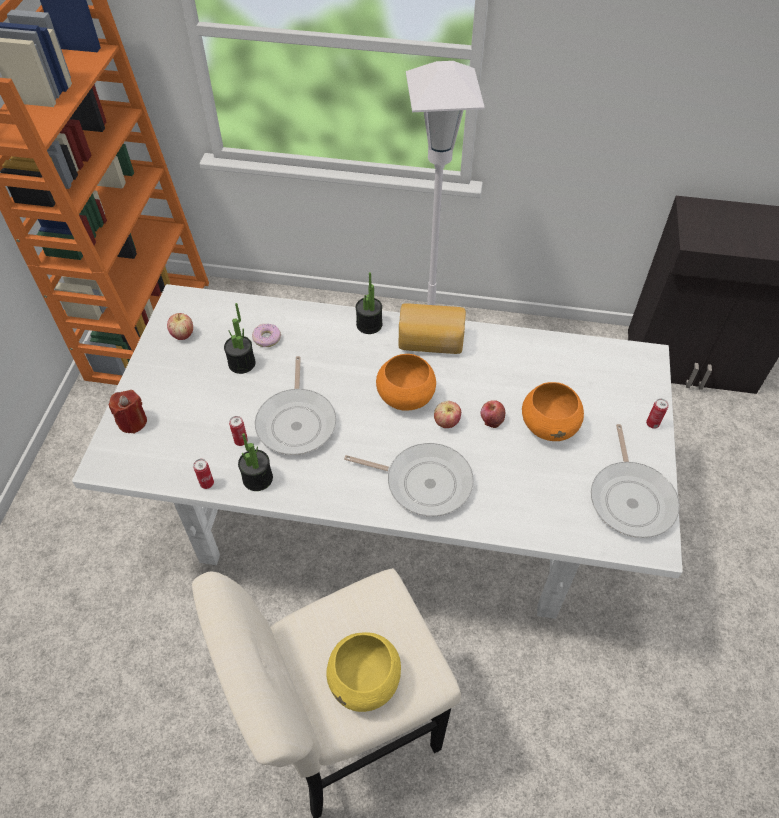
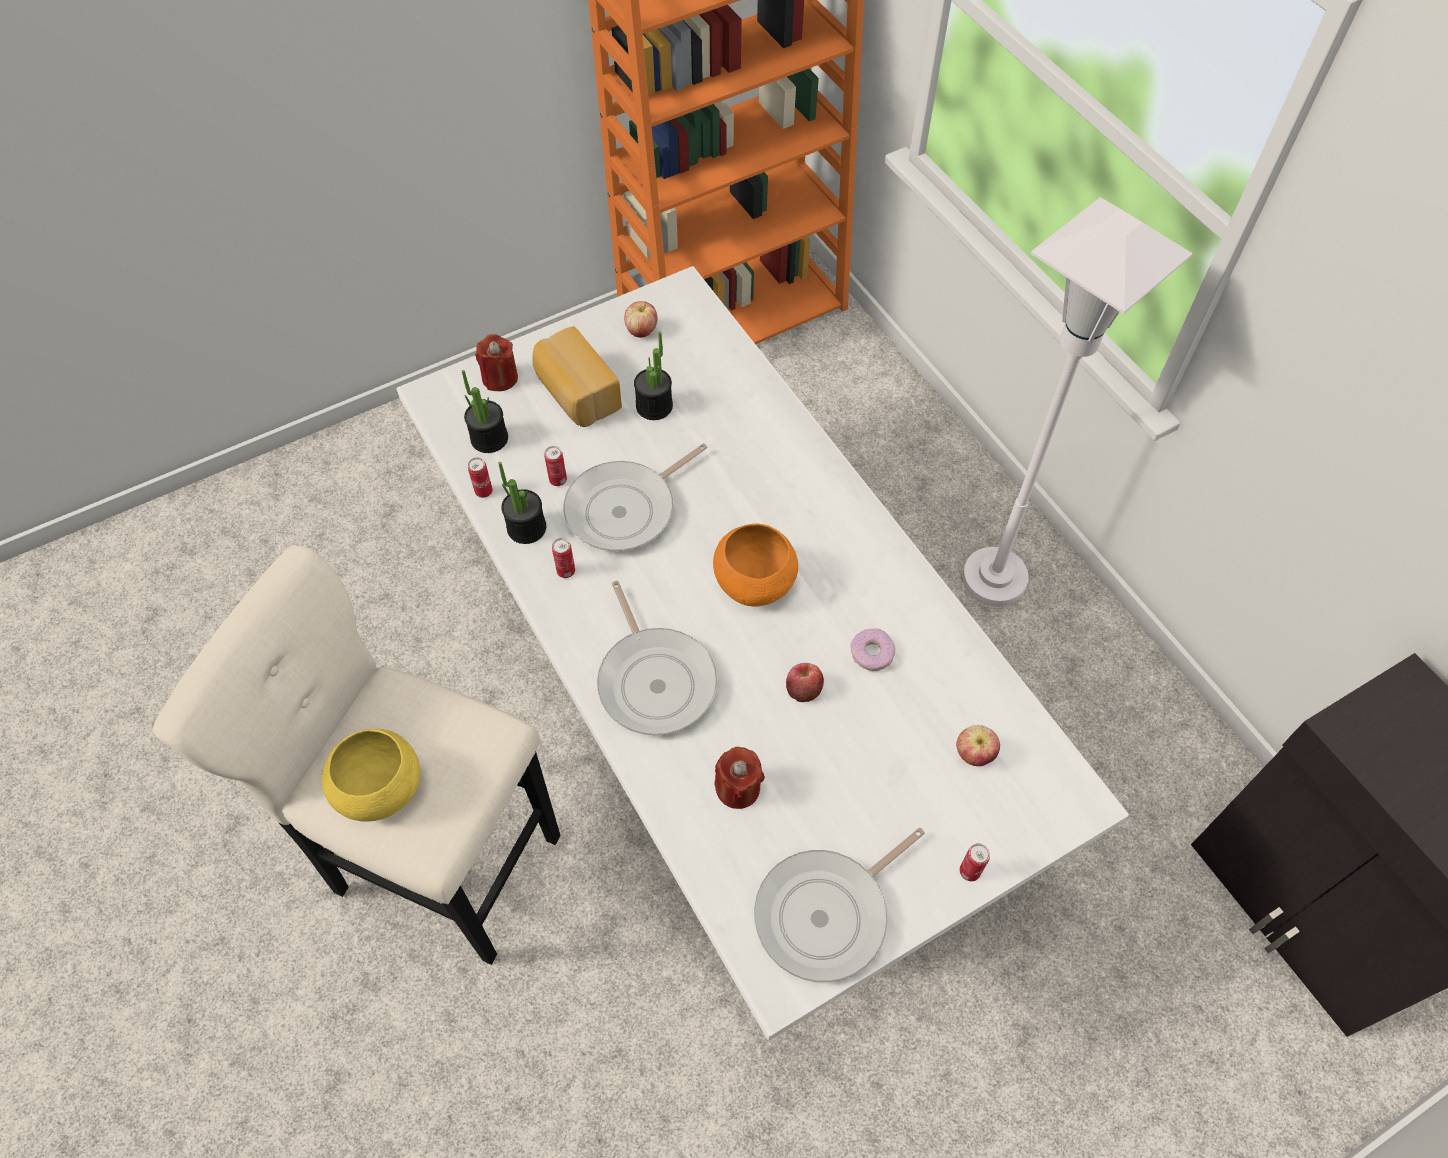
camera: 50 degrees right, 5 degrees up
(267, 338) = (707, 402): donut -> donut (871, 653)
(309, 478) = (566, 571): none -> can
(369, 324) = (822, 476): potted plant -> potted plant (489, 438)
(430, 342) = (858, 551): bread -> bread (576, 393)
(446, 422) = (756, 646): apple -> apple (974, 754)
(526, 489) = (738, 788): none -> red candle
(549, 425) = (853, 755): orange bowl -> none

